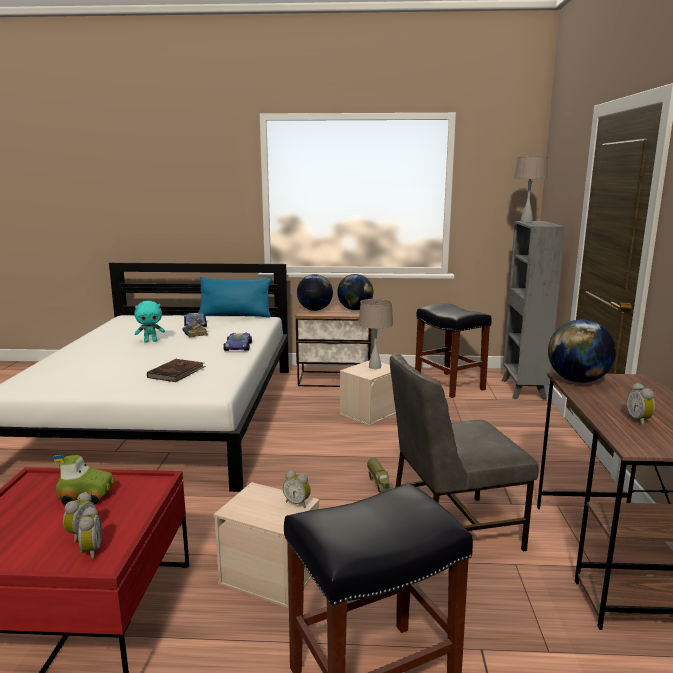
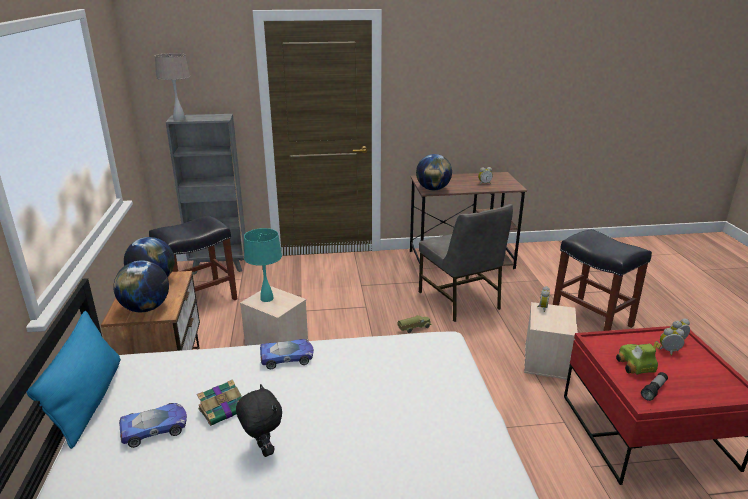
camera: 100 degrees left, 10 degrees up
(39, 492) = (654, 390): none -> flashlight
(150, 341) = (262, 450): turquoise plush toy -> black plush toy
(177, 372) = (397, 380): brown book -> none
(374, 367) = (267, 298): beige table lamp -> turquoise table lamp

